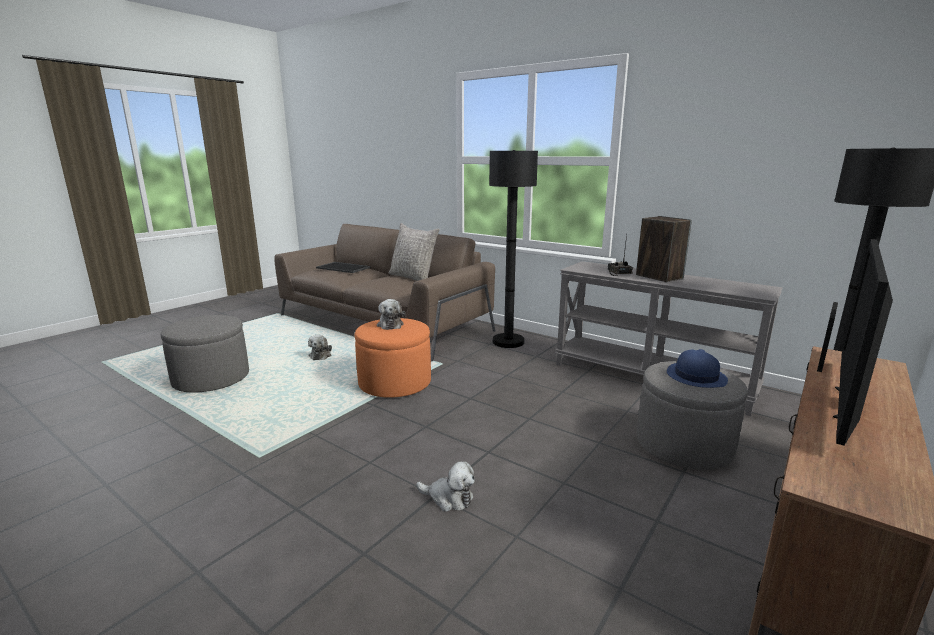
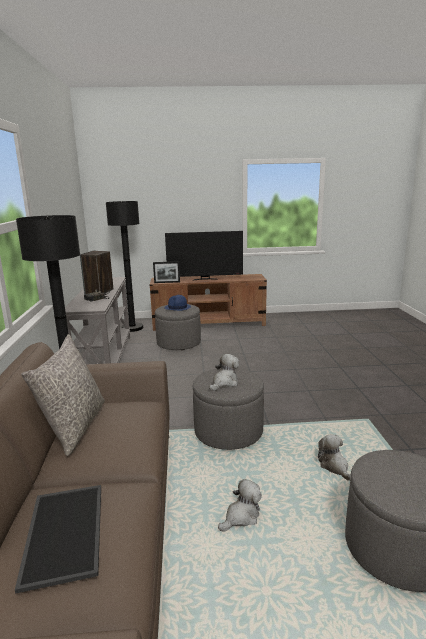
camera: 130 degrees left, 0 degrees up
(395, 383) = (228, 431): orange ottoman -> grey ottoman
(449, 498) = (291, 366): plush toy -> plush toy (334, 466)

